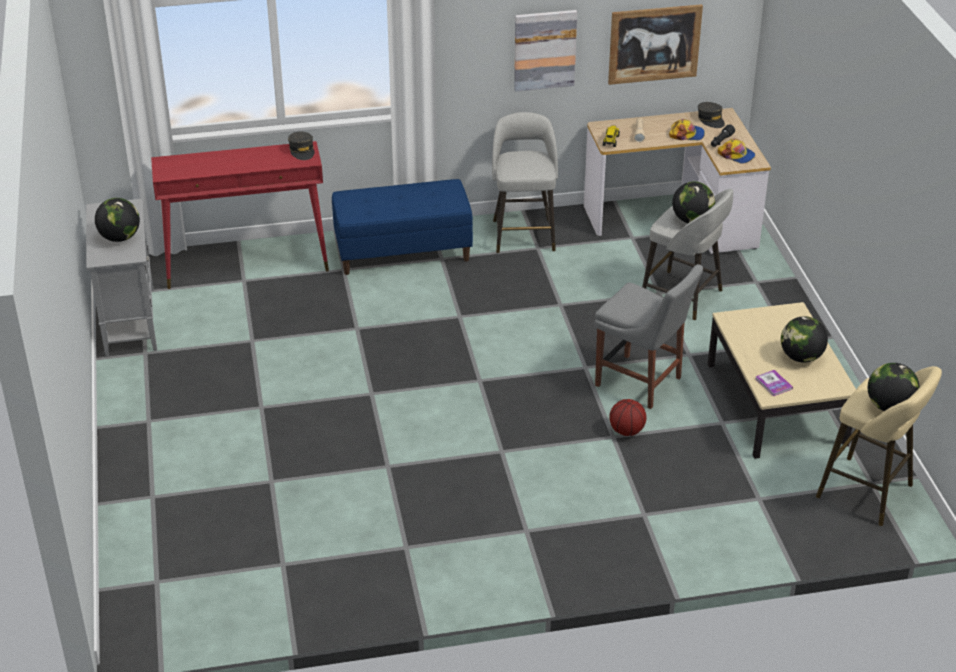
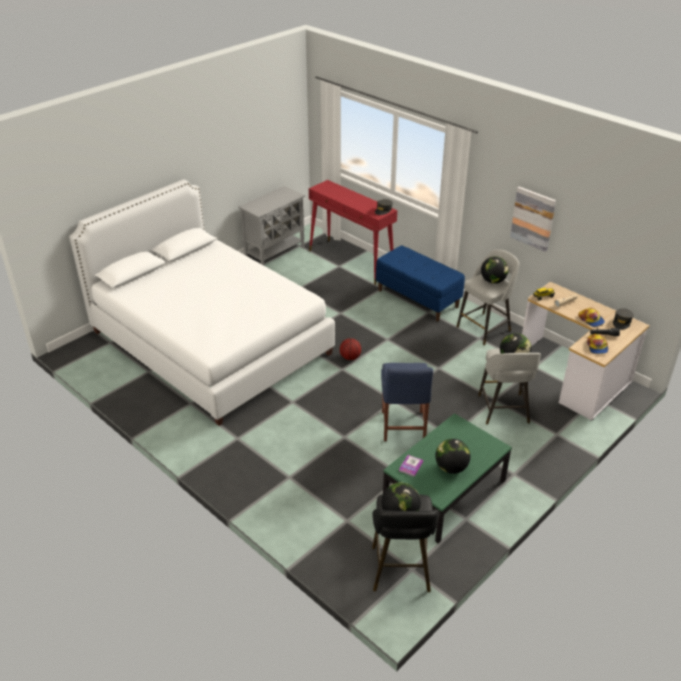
camera: 55 degrees right, 0 degrees up
(120, 238) = (268, 203): globe -> globe (493, 281)
(285, 474) = (211, 343): none -> white bed
(626, 431) = (354, 440): basketball -> basketball (350, 357)
(642, 383) = (403, 428): grey chair -> blue chair
(654, 44) = (603, 249): picture -> none
(775, 403) = (444, 491): beige coffee table -> green coffee table
(870, 493) = (401, 572): beige stool -> black stool

